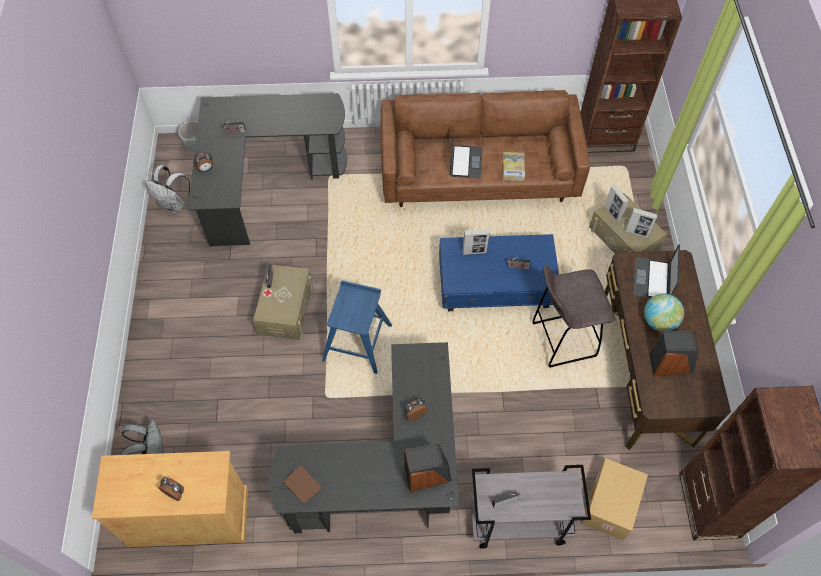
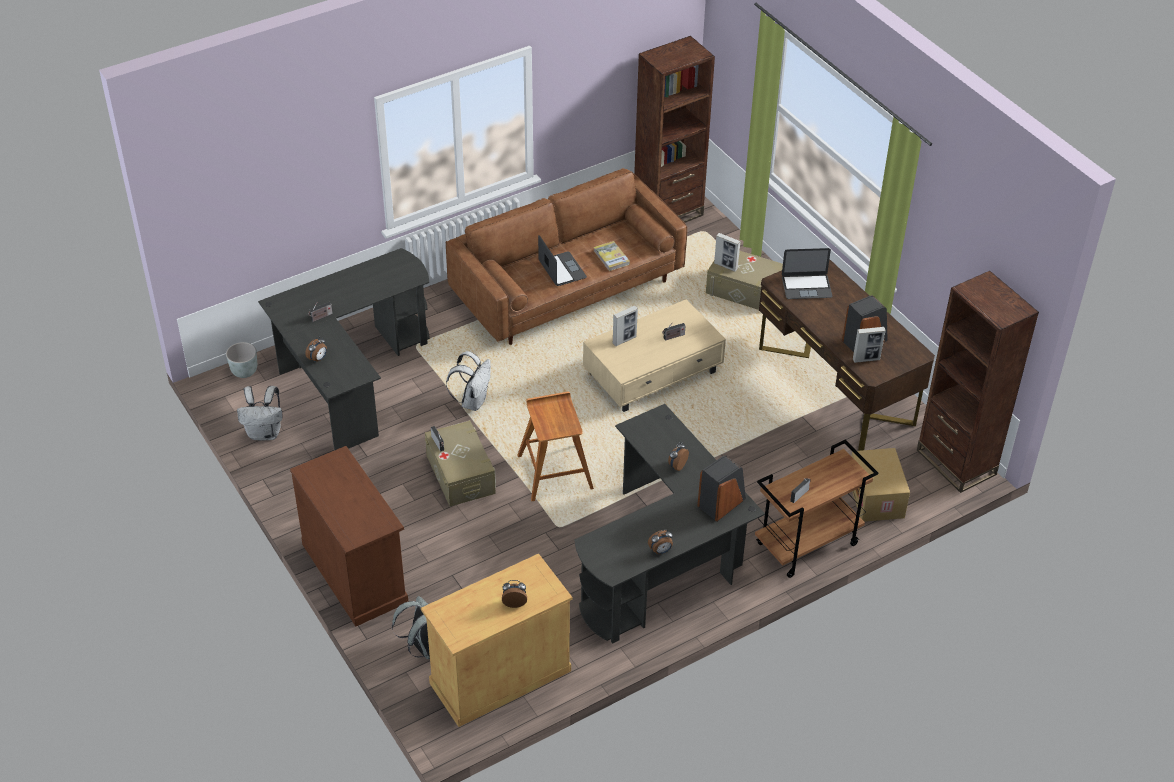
camera: 30 degrees left, 15 degrees down
(151, 360) = (355, 572): none -> brown cabinet
(302, 484) = (618, 556): brown book -> none
(338, 246) = (473, 401): none -> white backpack
(341, 497) = (660, 551): none -> alarm clock
(357, 342) = (555, 471): blue stool -> brown stool
(496, 285) = (654, 373): blue coffee table -> beige coffee table
(517, 522) = (807, 545): grey cart -> brown cart
(561, 340) = (745, 393): grey stool -> none
(636, 233) = (758, 273): picture frame -> picture frame (866, 359)
(652, 279) = (806, 286): laptop -> laptop turned 75 degrees counterclockwise
(659, 321) = (834, 315): globe -> none

